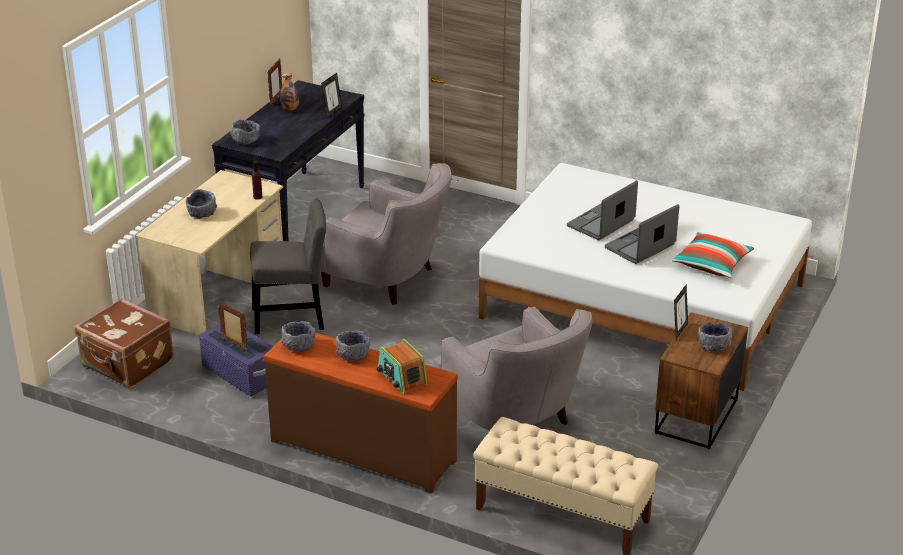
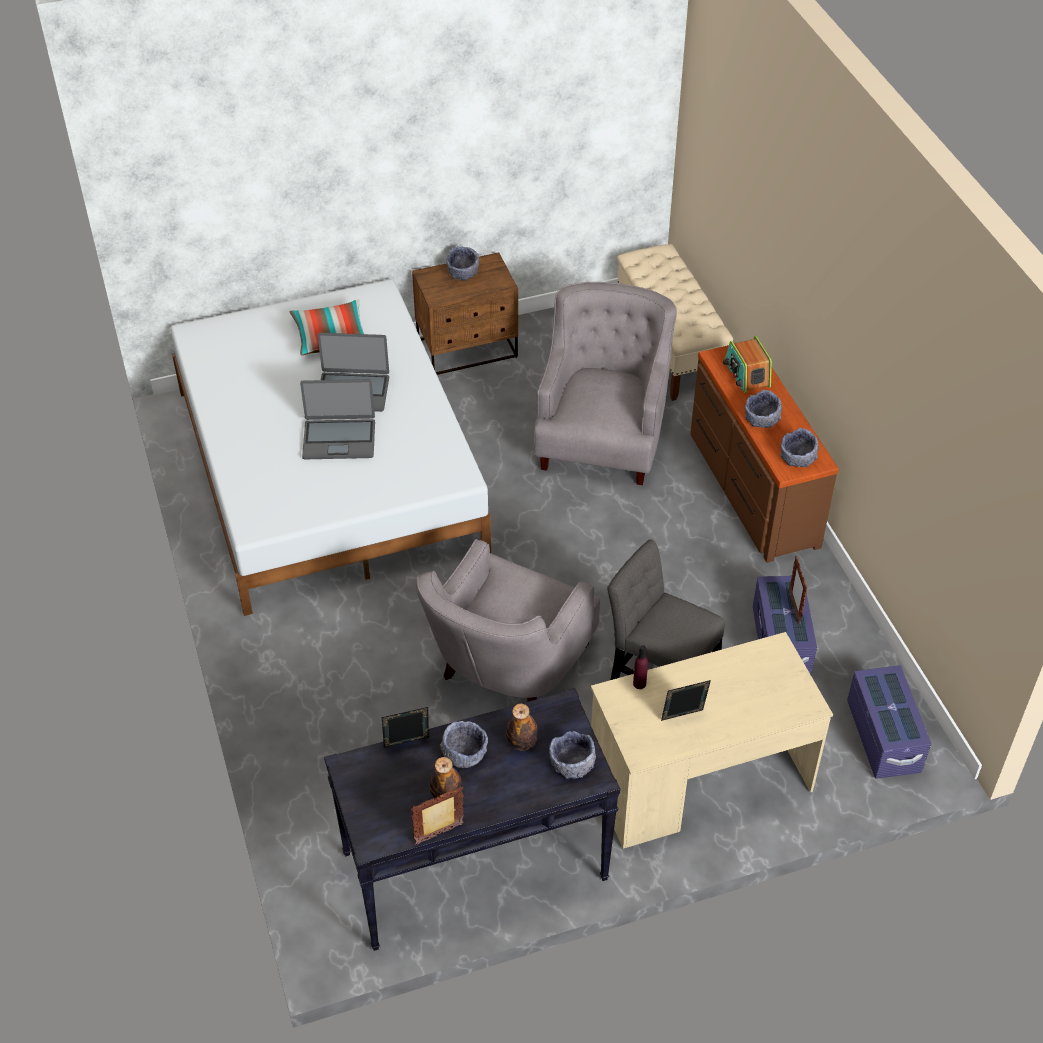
camera: 135 degrees left, 15 degrees up
(127, 365) = (883, 737): brown suitcase -> purple storage box
(202, 213) = (727, 699): grey bowl -> grey bowl (464, 753)
(280, 135) = (522, 743): none -> bottle
(387, 278) = (507, 668): grey armchair -> grey armchair turned 135 degrees counterclockwise
(401, 377) = (746, 374): radio -> radio turned 150 degrees clockwise
(679, 330) = (465, 299): picture frame -> picture frame (683, 718)

